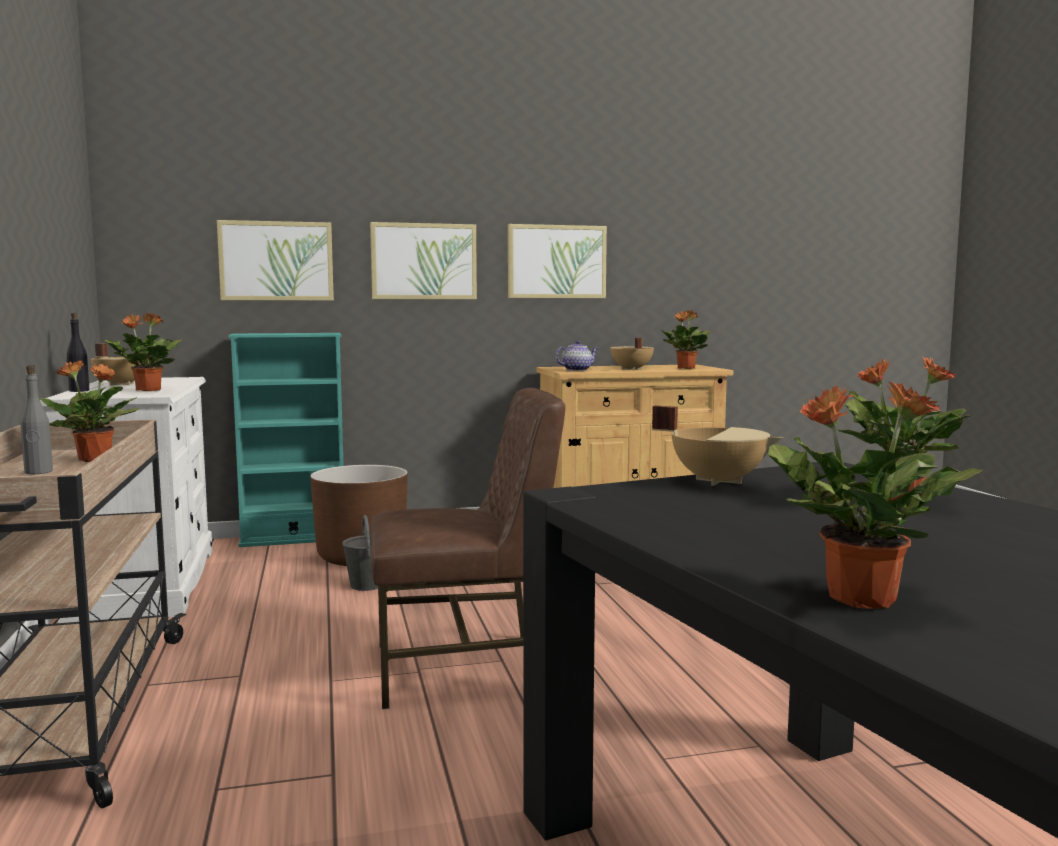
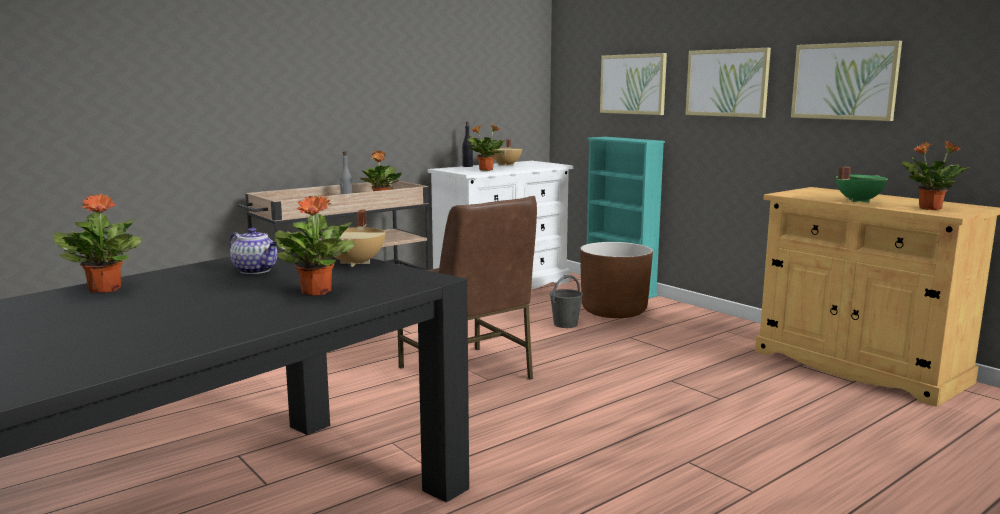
camera: 65 degrees right, 5 degrees up
(577, 370) = (806, 194): teapot -> teapot (256, 270)
(631, 369) = (857, 201): beige cooking pot -> green cooking pot

